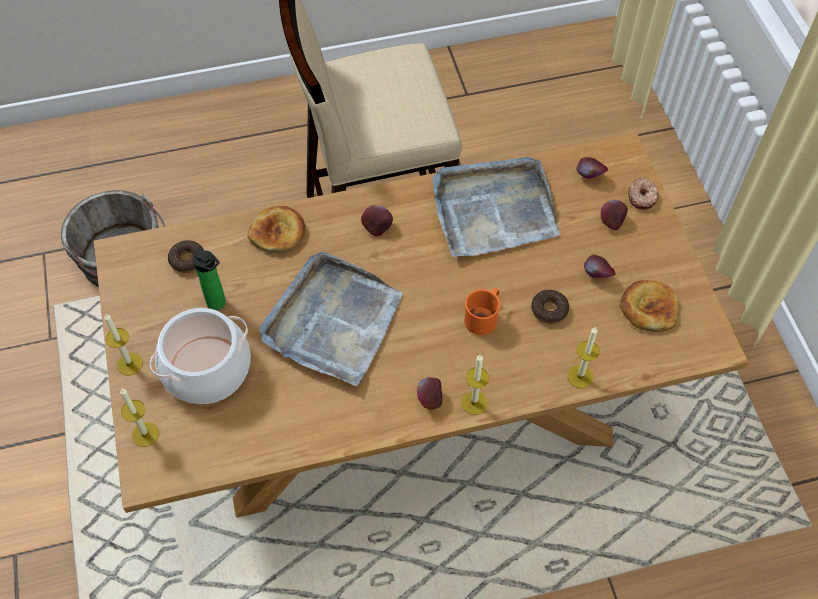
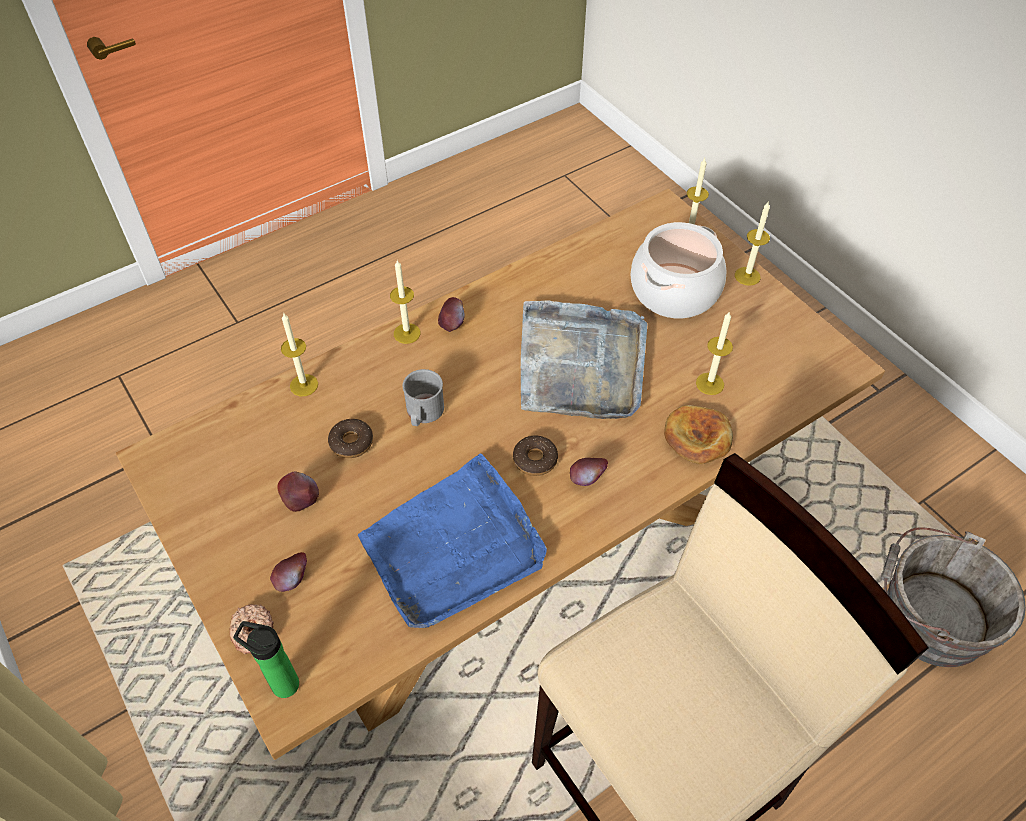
camera: 160 degrees right, 5 degrees down
(187, 260) = (771, 379): donut -> donut (535, 460)
(218, 304) = (706, 347): bottle -> bottle (281, 683)
(239, 271) = (710, 383): none -> candle
(483, 317) = (423, 414): orange mug -> grey mug
(493, 210) = (453, 547): grey tray -> blue tray
(589, 176) = (333, 643): apple -> none
(648, 308) = (234, 478): bread -> none

